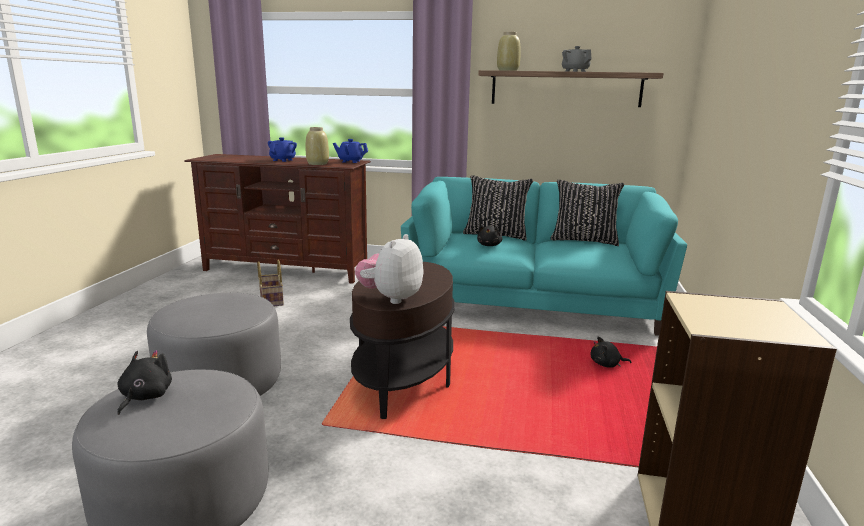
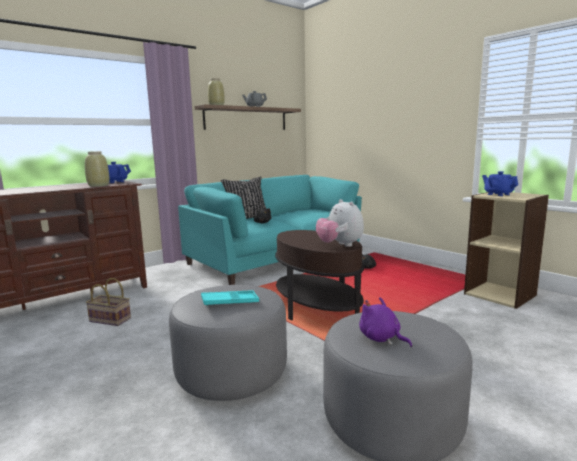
camera: 50 degrees left, 5 degrees down
(144, 397) = (381, 338): black plush toy -> purple plush toy
(201, 310) = (230, 302): none -> turquoise tray
(283, 160) = (49, 188): blue teapot -> blue teapot (498, 194)
(584, 240) = (293, 211): black pillow -> none

